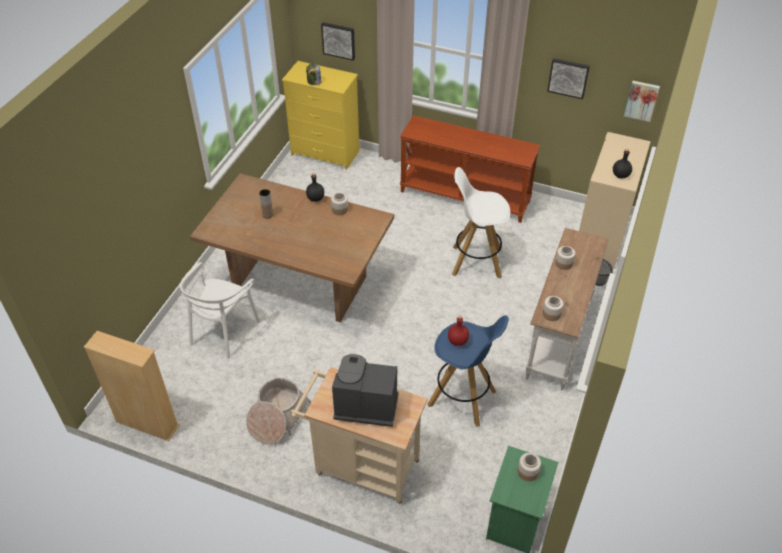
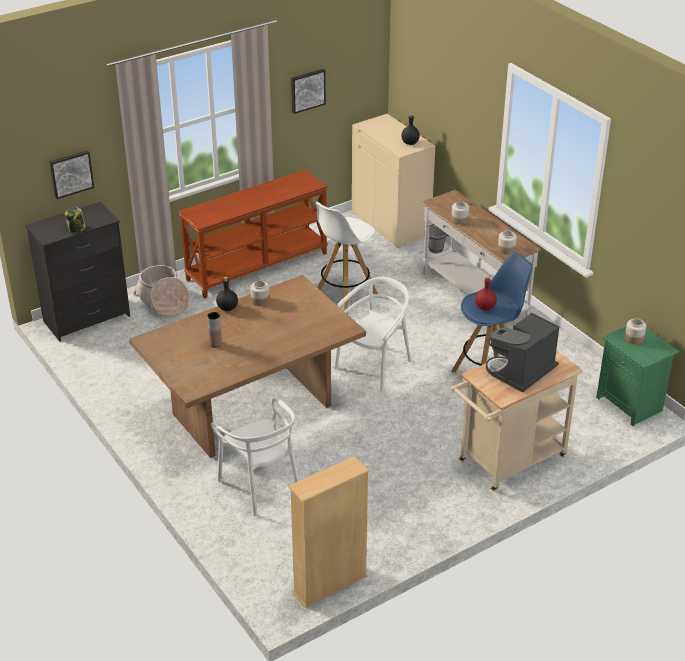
camera: 55 degrees left, 10 degrees down
(277, 417) = (406, 491): basket -> basket (163, 301)
(325, 153) = (87, 318): yellow dresser -> black dresser
(408, 322) = (374, 366): none -> white chair
(641, 100) = (370, 79): picture -> none

